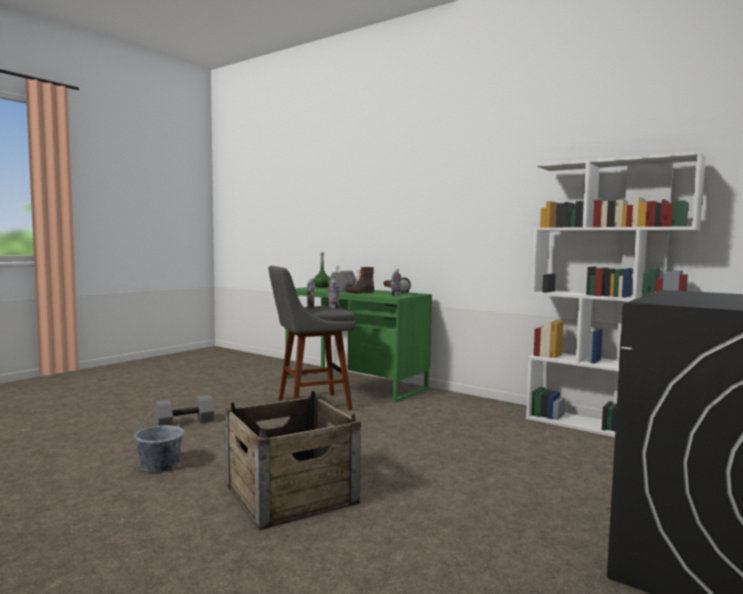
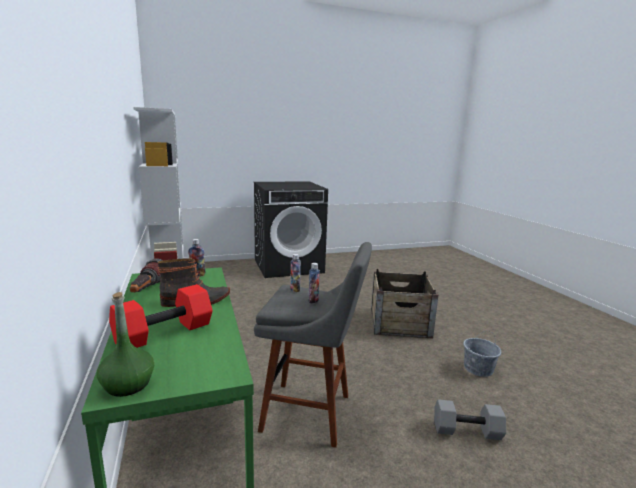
camera: 145 degrees left, 10 degrees up
(343, 289) = (164, 332): grey dumbbell -> red dumbbell

